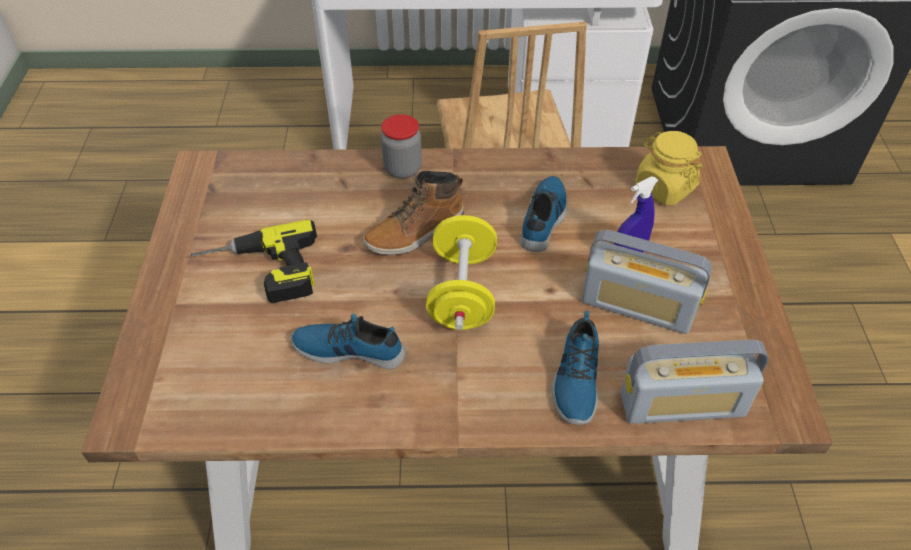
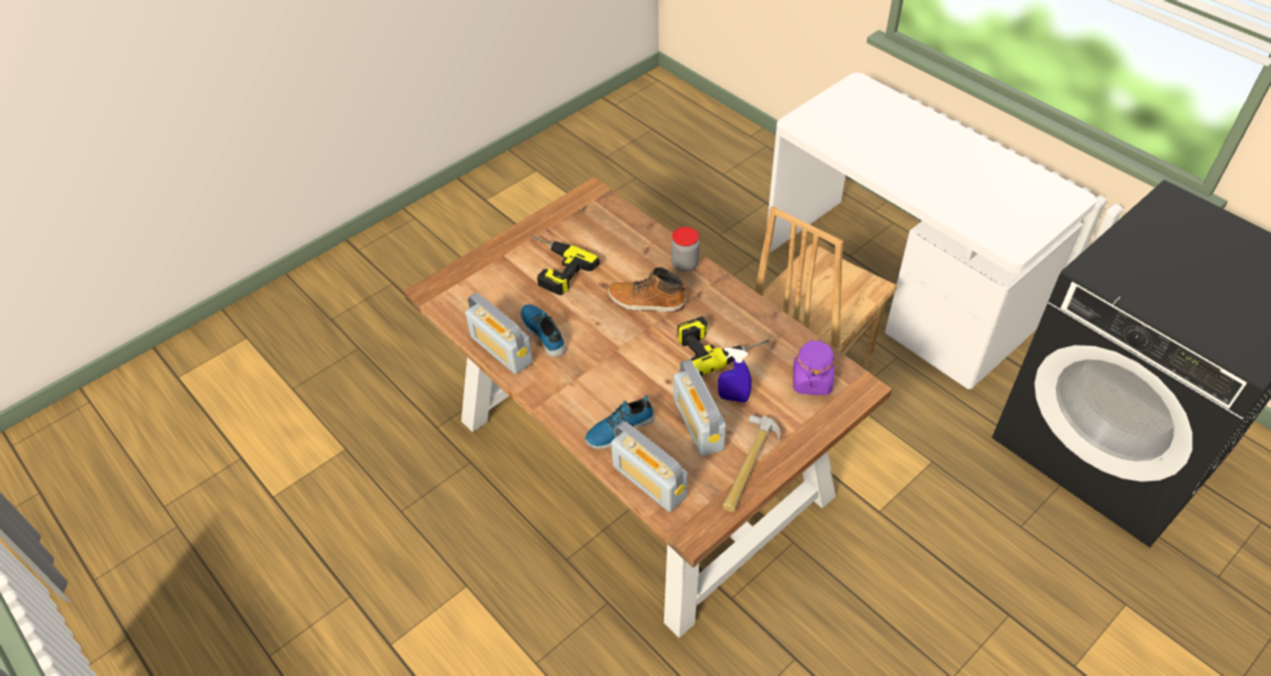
camera: 50 degrees right, 0 degrees up
(324, 410) = (501, 350): none -> radio
(462, 292) = (625, 348): yellow dumbbell -> none
(544, 218) = (719, 345): shoe -> power drill
(664, 188) = (811, 381): yellow jar -> purple jar
(732, 305) = (748, 465): none -> hammer

